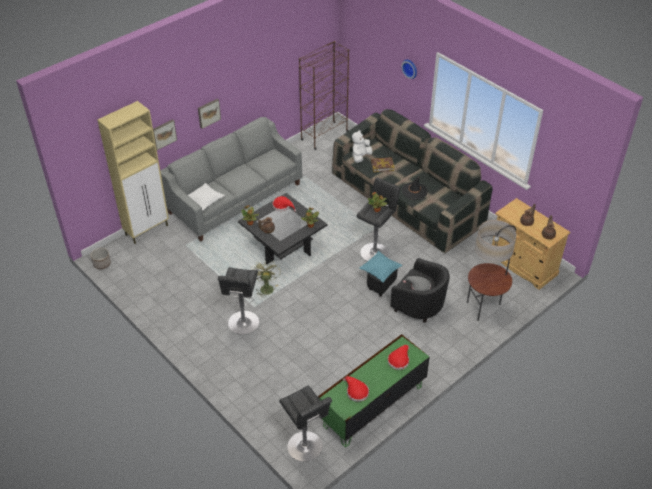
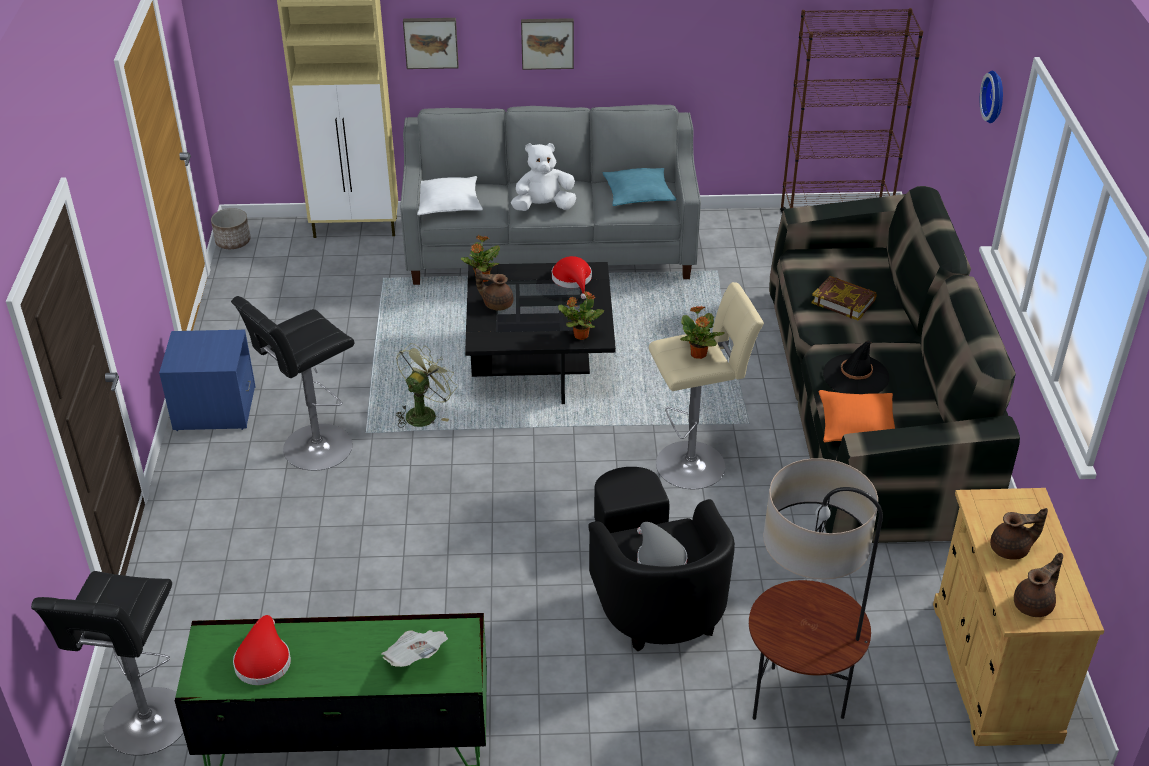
camera: 40 degrees right, 5 degrees down
(186, 332) = (214, 409): none -> blue nightstand
(360, 157) = (818, 267): white plush toy -> white plush toy (543, 207)
(375, 251) = (695, 463): black stool -> beige stool
(380, 270) = (628, 486): turquoise pillow -> turquoise pillow (638, 194)
(399, 360) = (415, 658): red hat -> newspaper
(432, 208) = (857, 426): none -> orange pillow

